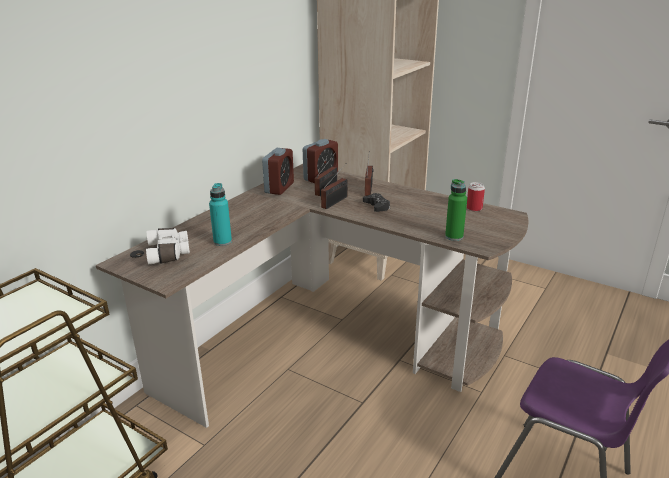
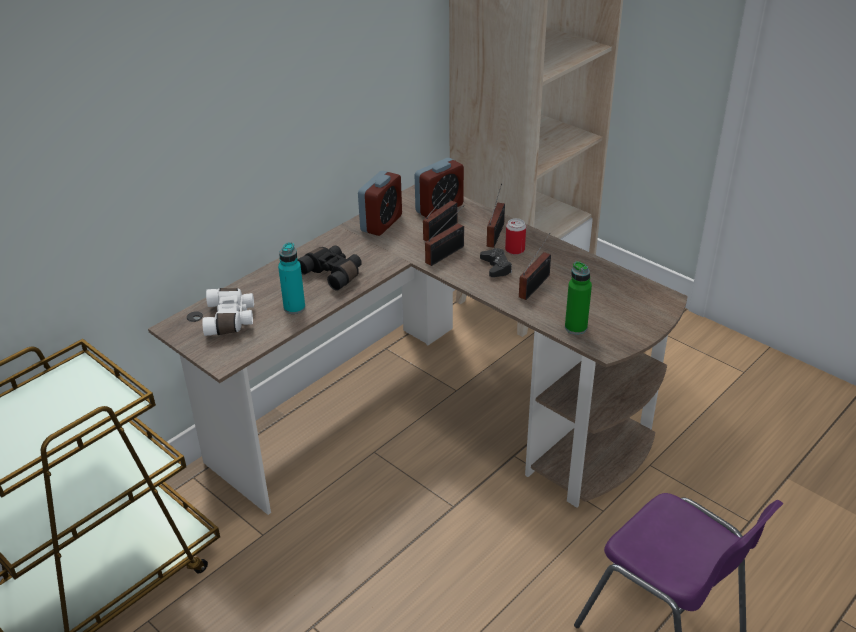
camera: 10 degrees right, 10 degrees up
(249, 219) = (333, 273): none -> black binoculars
(411, 214) = (536, 285): none -> radio
(474, 208) = (620, 282): can -> can (515, 250)

